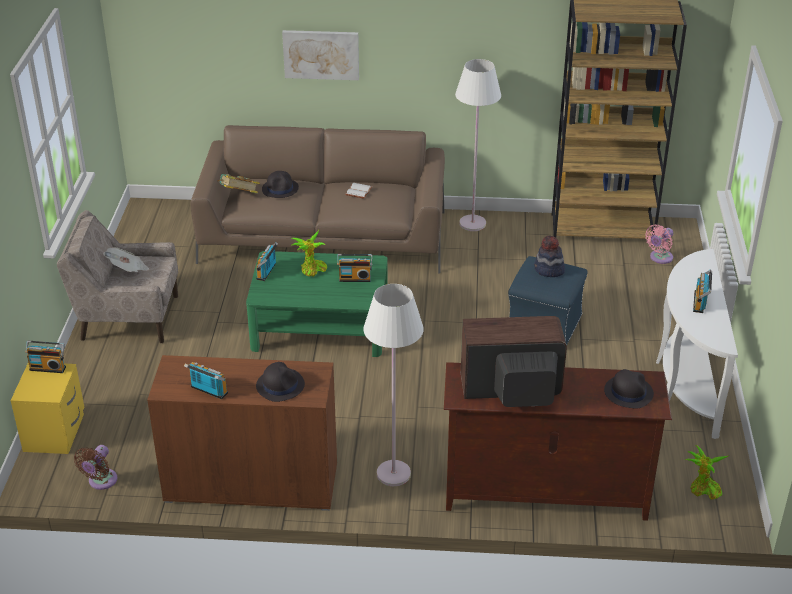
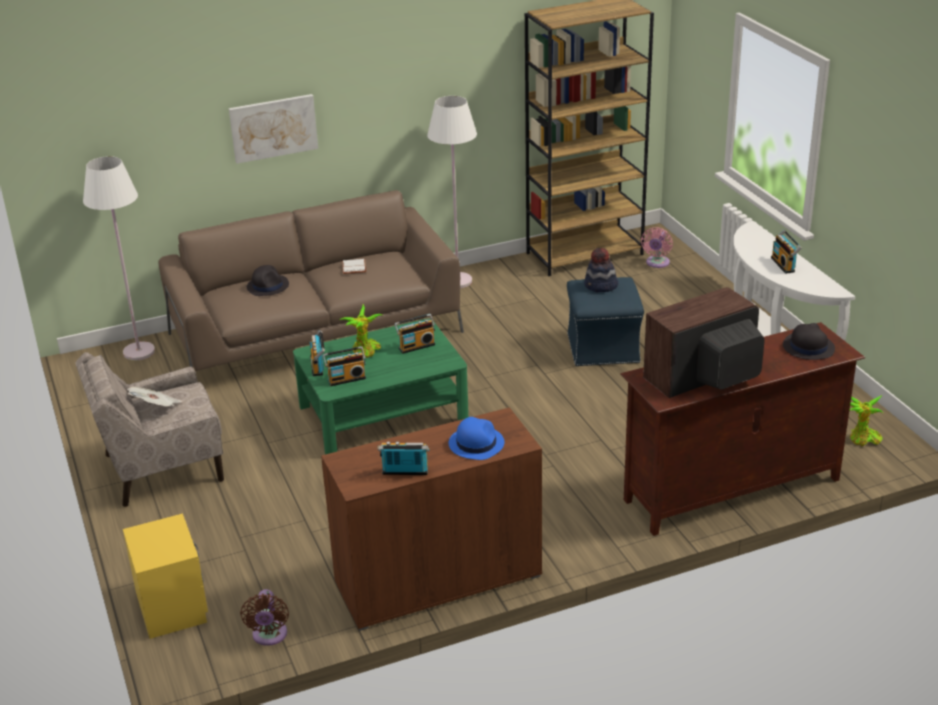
camera: 25 degrees left, 5 degrees down
(48, 367) = (152, 527): radio -> radio (346, 379)
(239, 195) = (227, 304): book -> none
(280, 385) = (476, 443): black hat -> blue hat
(393, 474) = (575, 521): white floor lamp -> white floor lamp (139, 352)

